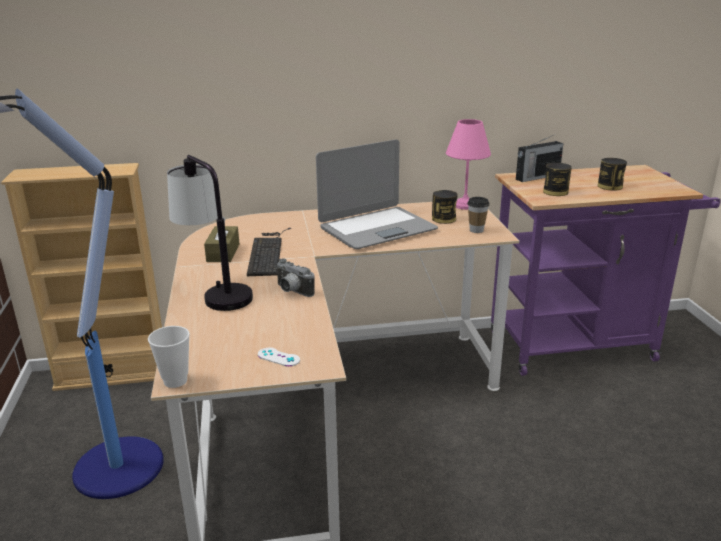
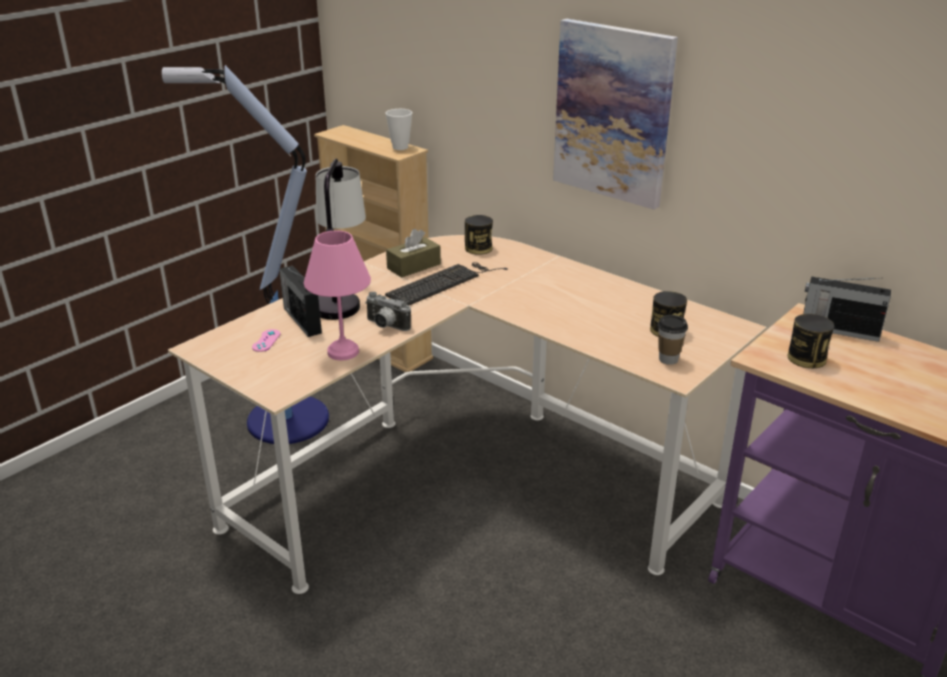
camera: 50 degrees right, 5 degrees up
(175, 381) = (195, 347): cup -> cup (400, 147)
(220, 318) = (302, 320): none -> radio
(226, 344) = (266, 341): none -> pink game controller
(278, 357) = (271, 370): white game controller -> none
(291, 291) = (385, 326): camera -> camera turned 60 degrees counterclockwise
(334, 79) = (613, 113): none -> picture
(377, 229) = (577, 307): laptop -> none
(464, 206) = (726, 327): pink table lamp -> pink table lamp (341, 352)
(610, 186) = (905, 388): can -> can (478, 248)

